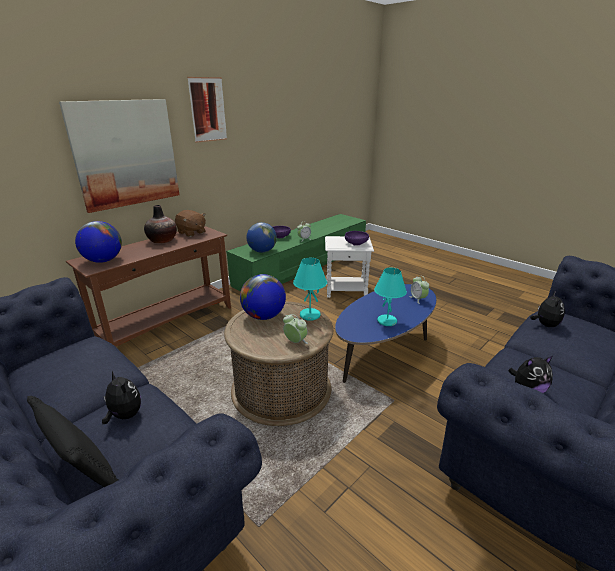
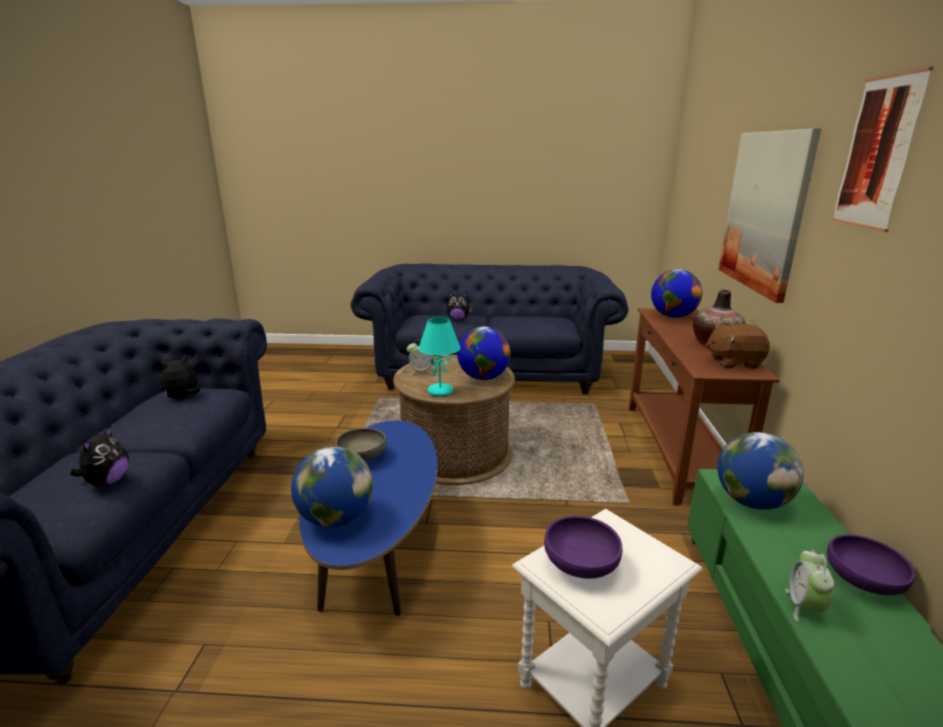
camera: 140 degrees right, 5 degrees down
(83, 468) = (444, 313): black pillow -> none
(387, 321) = (362, 457): turquoise table lamp -> grey bowl
(418, 299) = (336, 518): alarm clock -> globe
(545, 325) = (107, 482): plush toy -> plush toy turned 150 degrees counterclockwise

